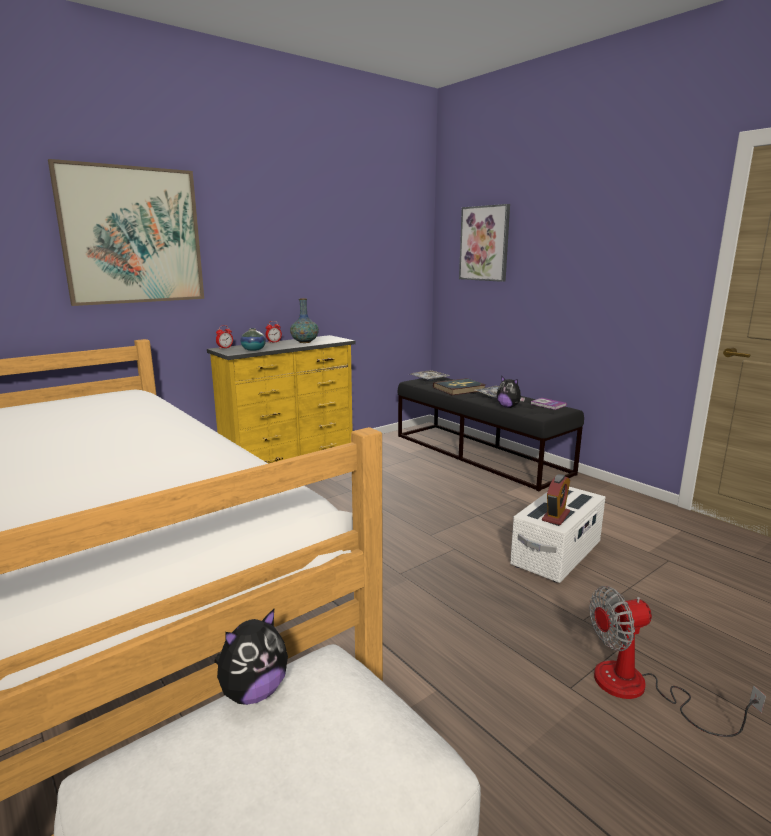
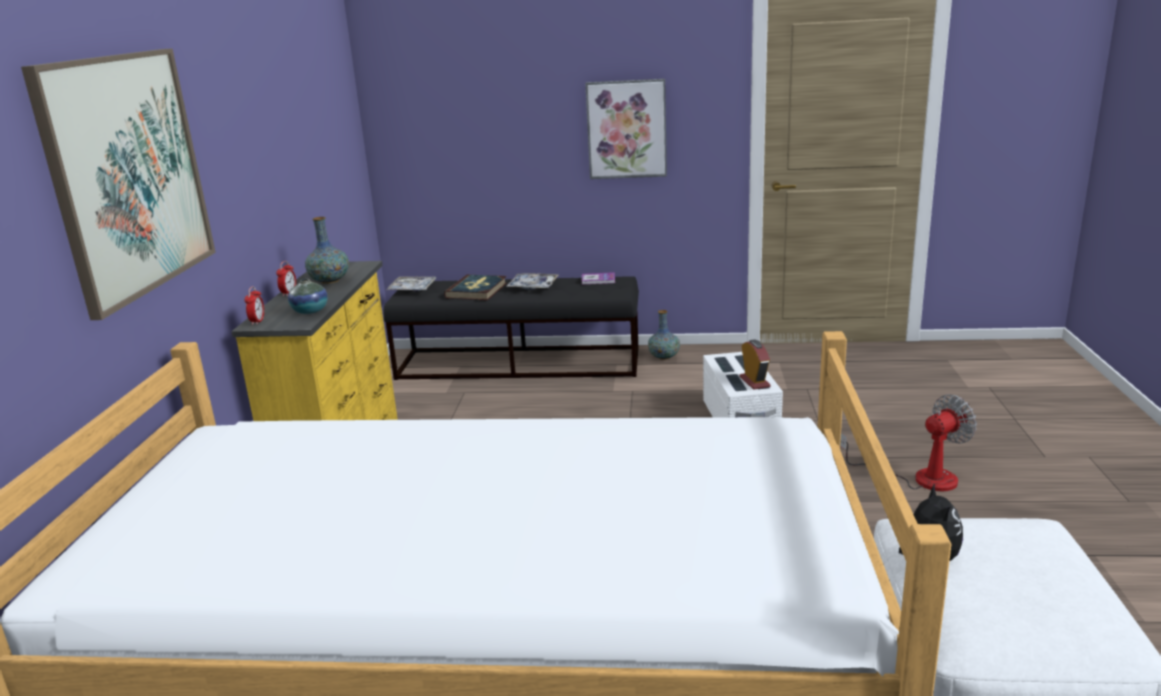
camera: 45 degrees left, 5 degrees up
(484, 243) = (455, 95): picture -> picture (626, 129)
(508, 407) = (571, 294): plush toy -> none
(585, 487) = (664, 357): none -> vase
(639, 689) = (919, 478): fan -> fan turned 150 degrees counterclockwise

